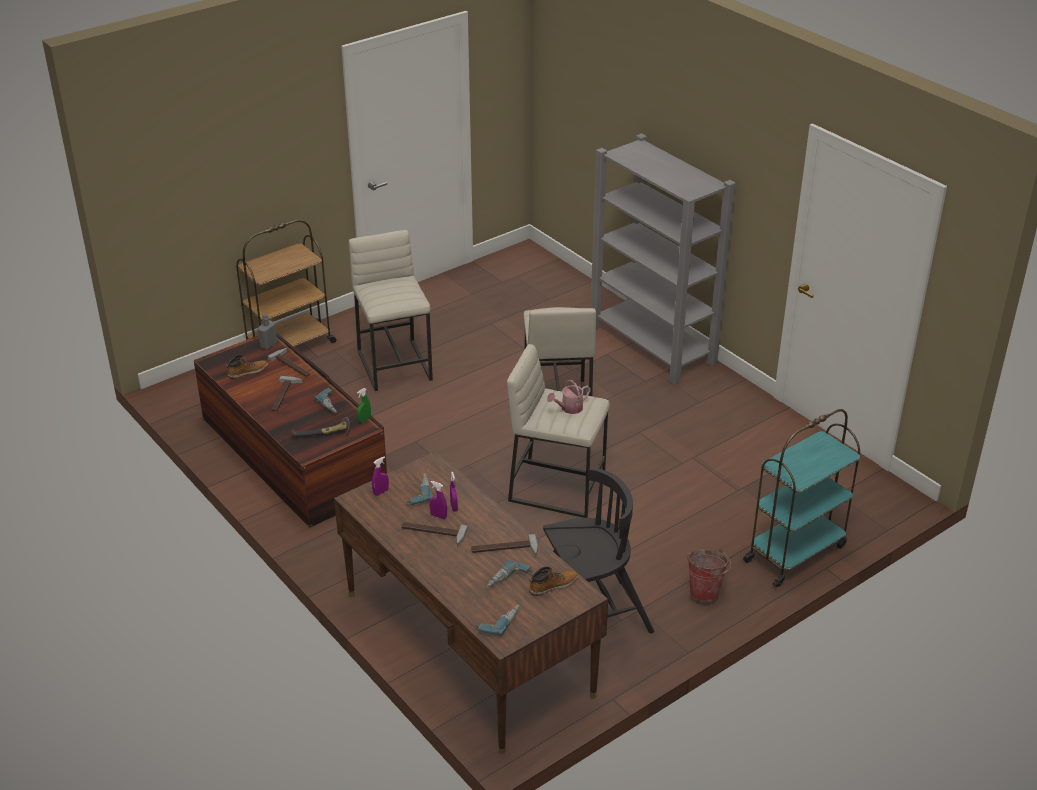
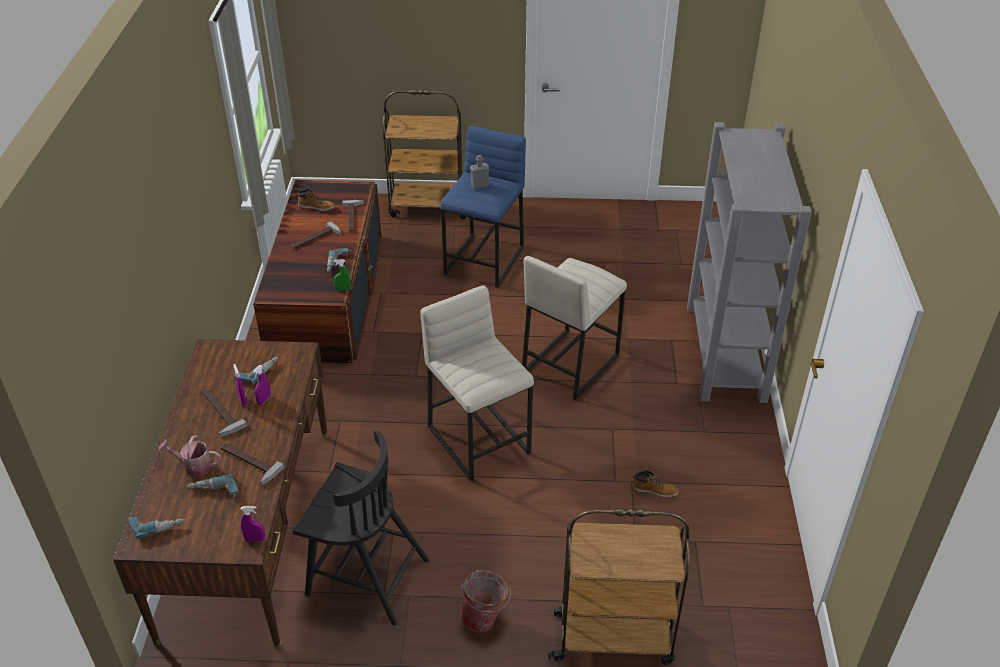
camera: 40 degrees right, 5 degrees up
(268, 345) = (358, 192): grey bottle -> grey bottle (480, 186)
(324, 435) = (299, 286): hammer -> none
(381, 492) = (233, 354): purple spray bottle -> purple spray bottle (255, 539)
(394, 365) = (484, 260): beige stool -> blue stool
(553, 585) = (238, 521): boot -> boot (654, 490)
(569, 408) = (482, 366): watering can -> watering can (193, 466)
(796, 553) = (614, 639): turquoise cart -> brown cart

